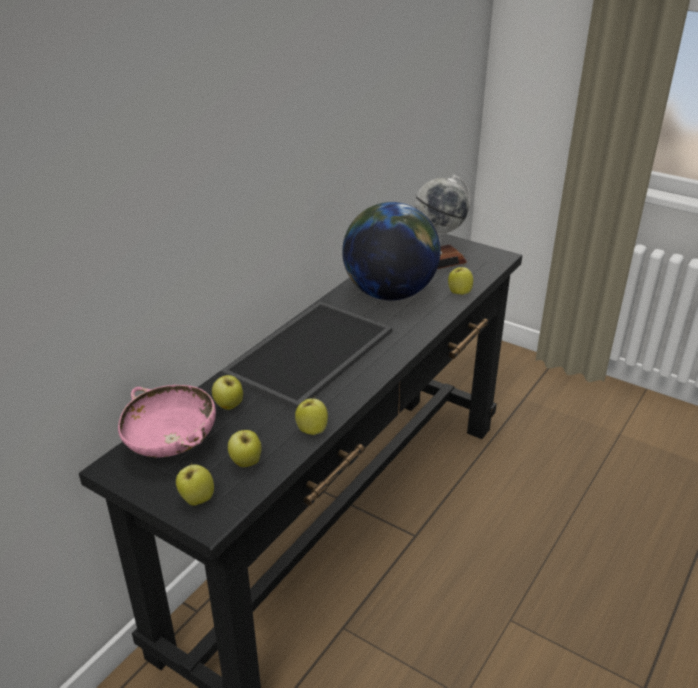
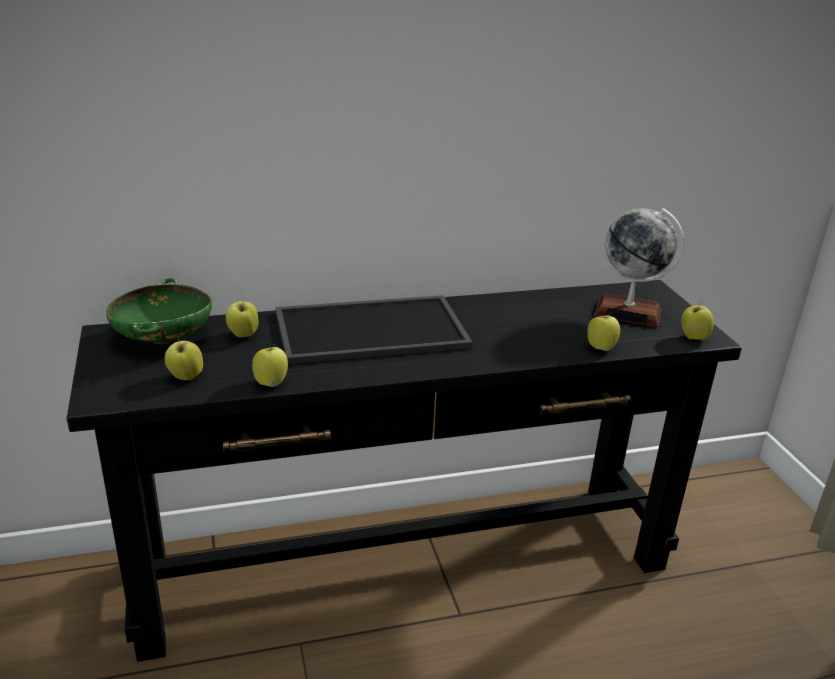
camera: 40 degrees right, 5 degrees down
(171, 444) = (163, 338): pink bowl -> green bowl
(196, 499) = (114, 381): apple -> apple (693, 338)
(389, 293) = (525, 318): globe -> none

